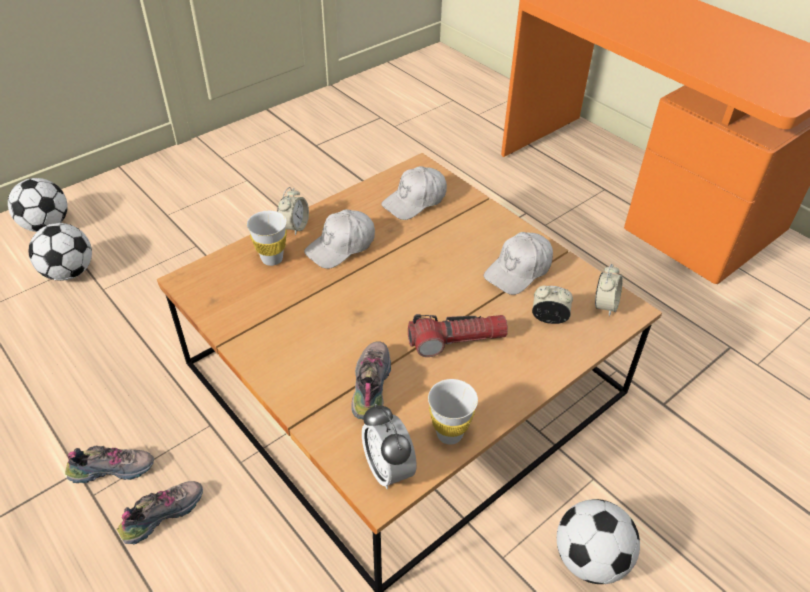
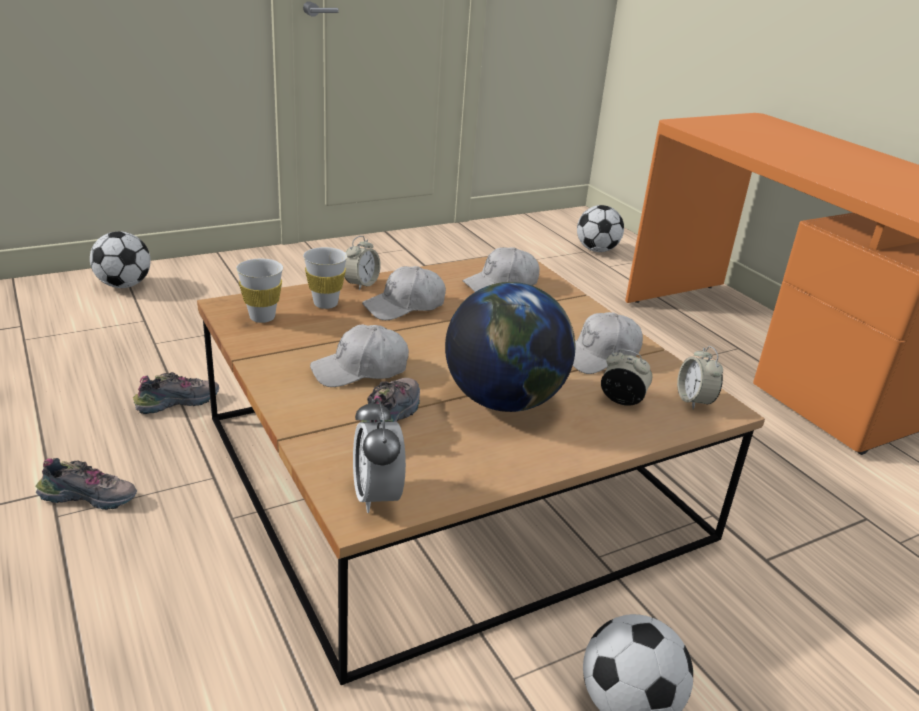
camera: 10 degrees right, 15 degrees down
(69, 272) = (127, 324): football -> football (596, 250)
(163, 514) = (124, 549): shoe -> shoe (178, 402)
(329, 333) = (360, 370): none -> white cap
(449, 434) = (464, 478): white cup -> white cup (262, 317)
(456, 341) = (504, 400): flashlight -> globe
(605, 305) = (694, 401): alarm clock -> alarm clock turned 135 degrees clockwise

